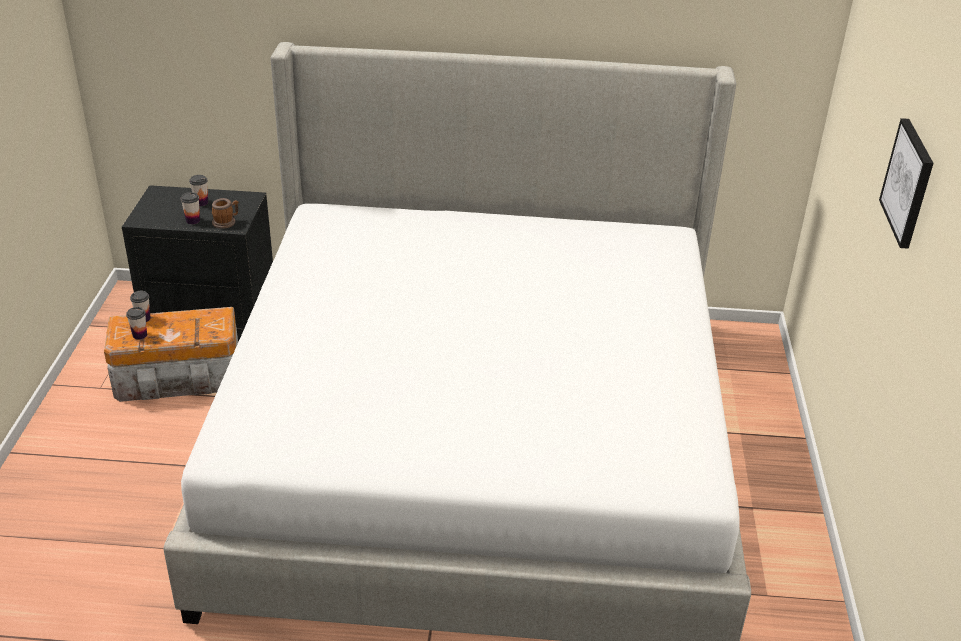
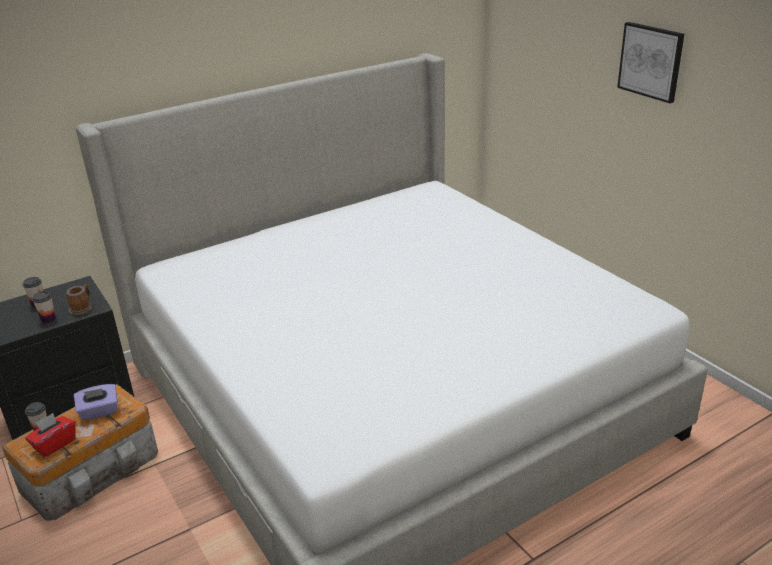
camera: 35 degrees left, 5 degrees down
(140, 335) = (54, 444): cup -> red tissue box
(195, 325) = (99, 412): none -> purple tissue box

